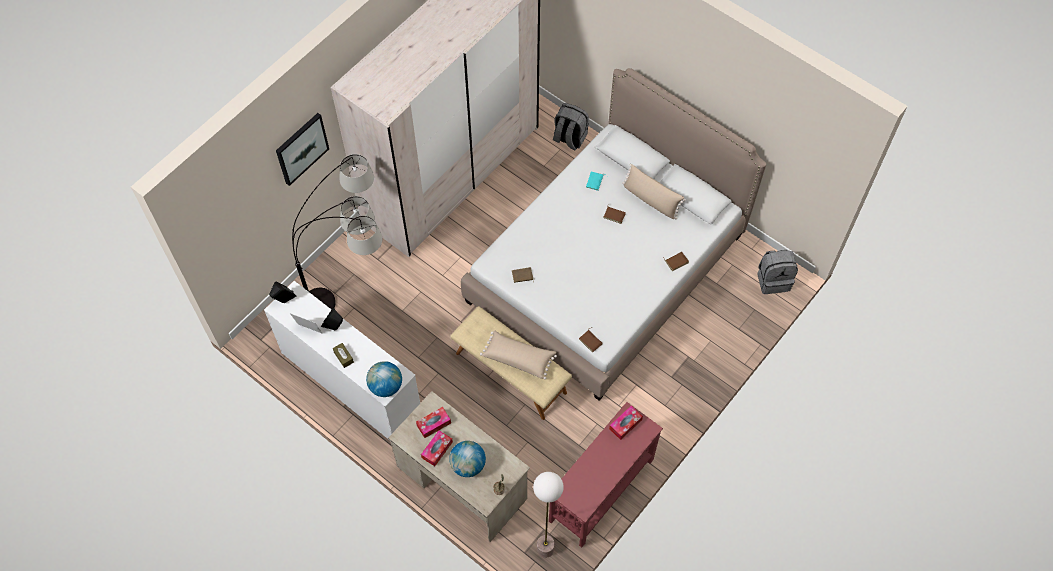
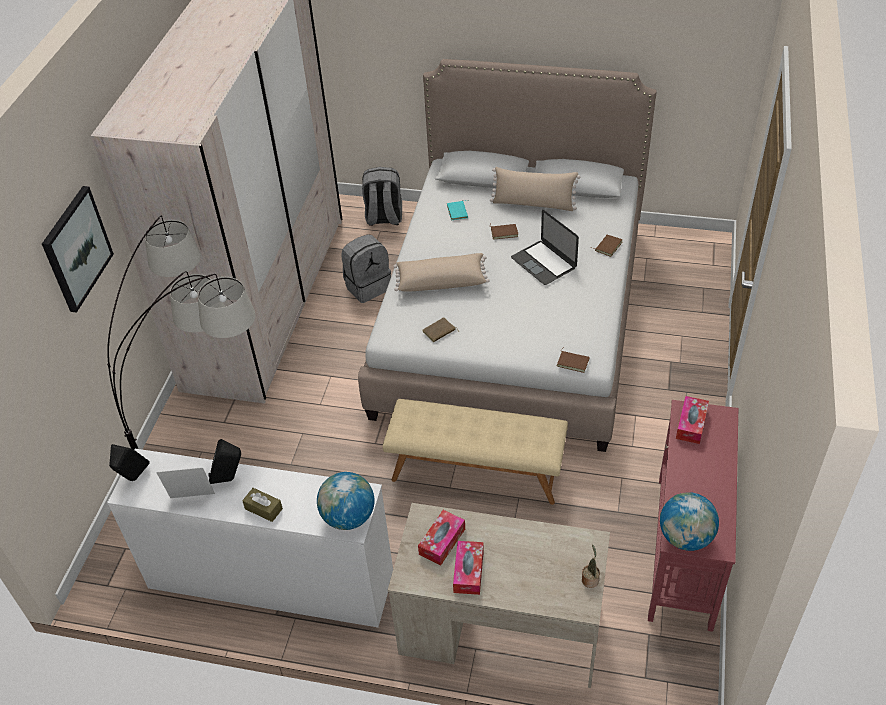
camera: 25 degrees left, 15 degrees down
(468, 465) = (525, 570): globe -> globe (685, 537)
(518, 358) = (489, 430): beige pillow -> beige pillow (441, 281)
(545, 549) = (668, 658): floor lamp -> none
(624, 254) = (543, 262): none -> laptop
(773, 280) = (700, 254): grey backpack -> grey backpack (367, 286)

